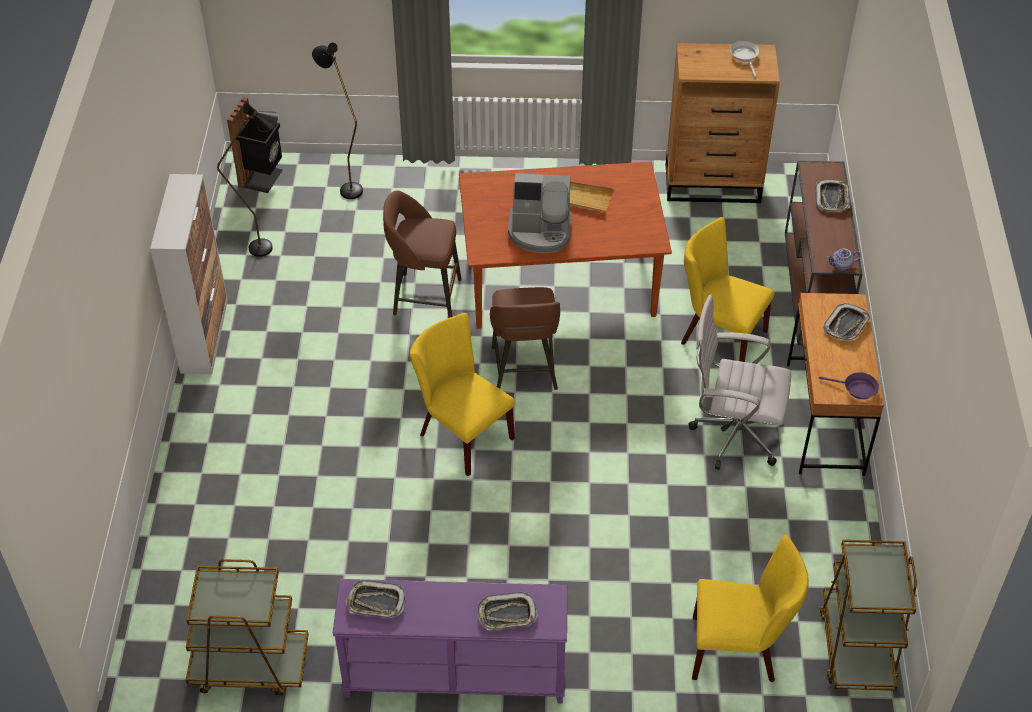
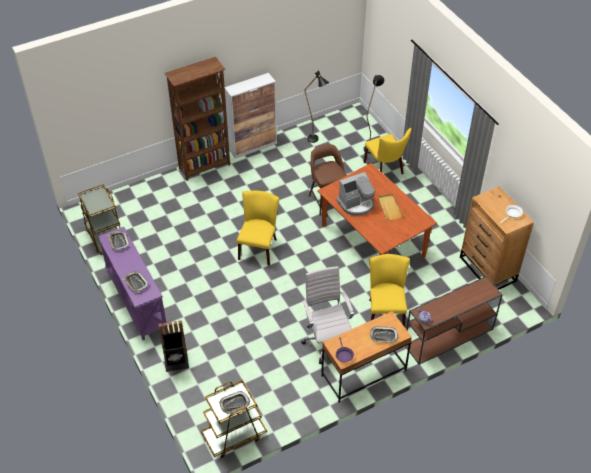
camera: 60 degrees right, 0 degrees up
(193, 427) = (205, 167): none -> brown bookcase
(262, 178) = (353, 119): black trash can -> black trash can (176, 362)
(524, 370) = (310, 252): brown stool -> none
(540, 232) = (356, 204): coffee machine -> coffee machine turned 90 degrees counterclockwise
(739, 650) = (205, 391): yellow chair -> yellow chair (385, 169)
(832, 198) = (469, 299): tray -> tray (234, 404)

